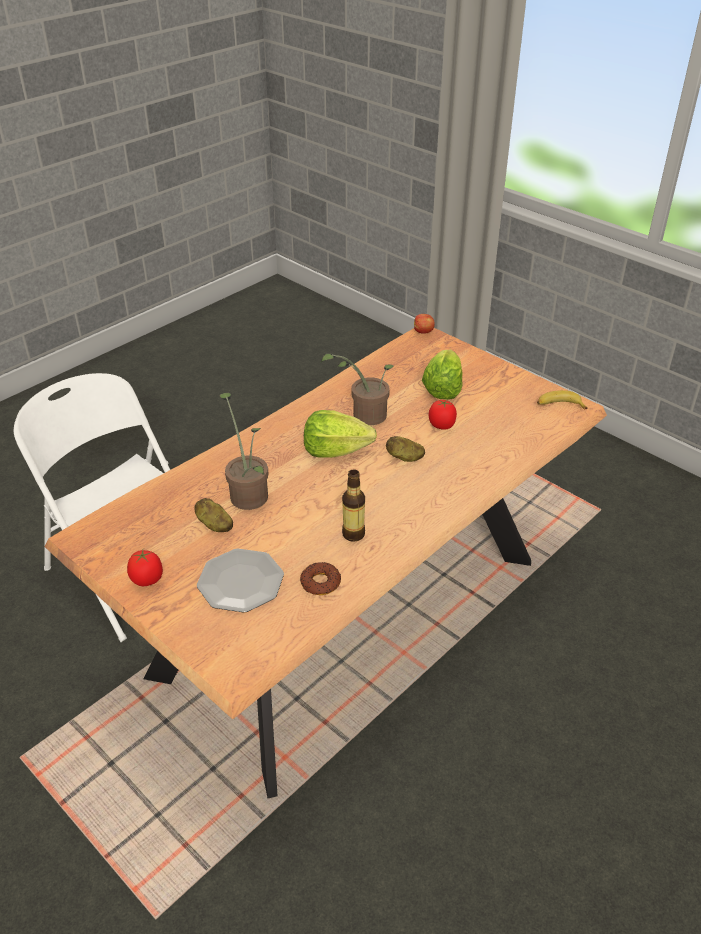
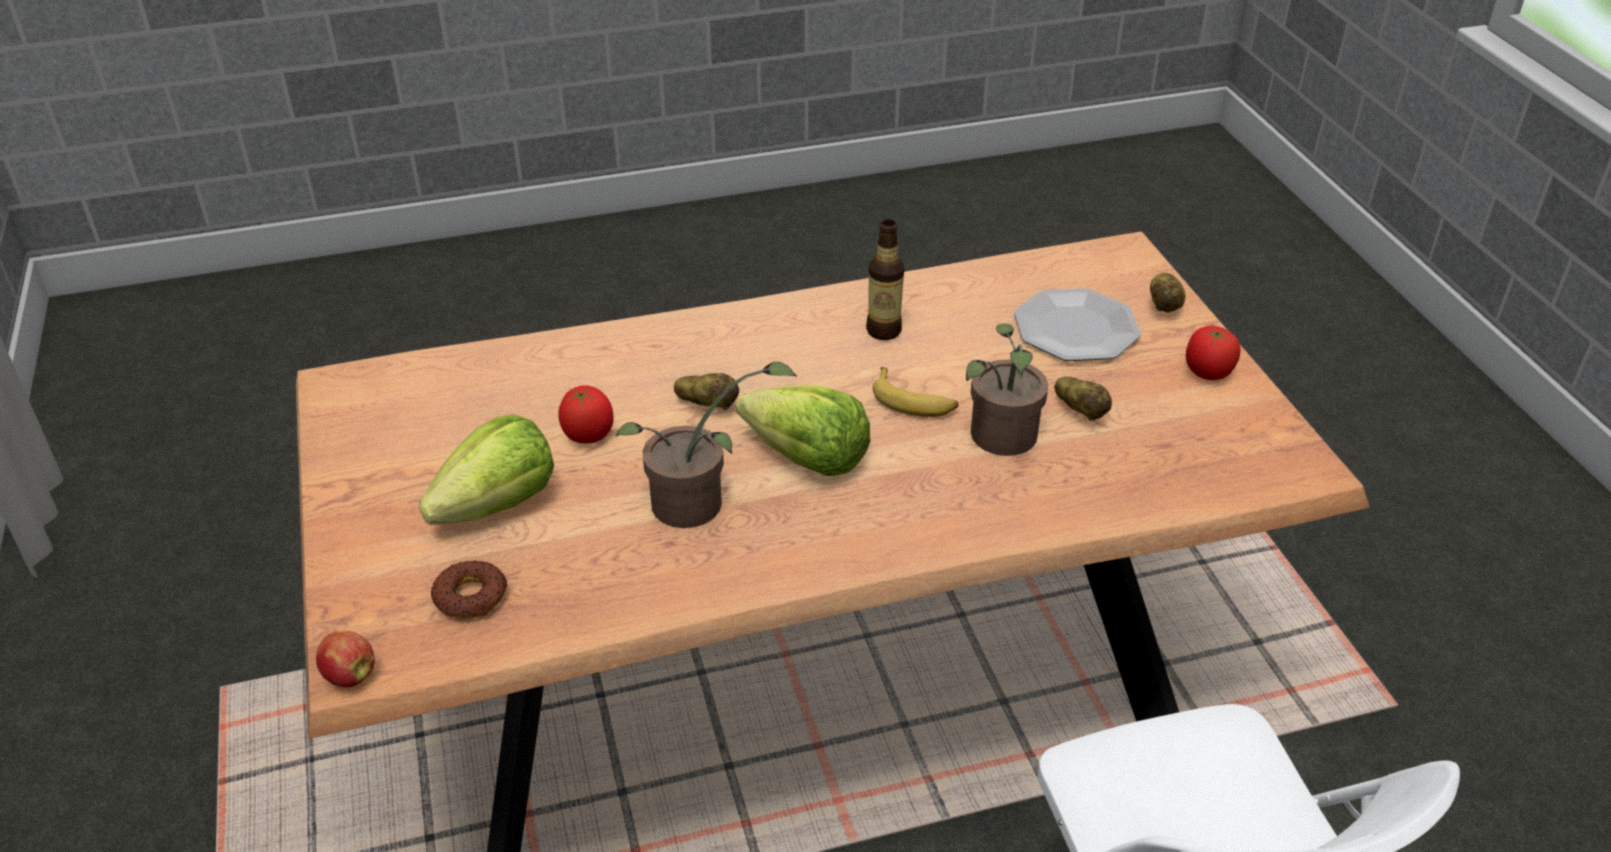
camera: 150 degrees left, 0 degrees up
(188, 625) = (1165, 306): none -> potato
(320, 582) = (971, 294): donut -> donut (471, 596)
(559, 405) = (359, 395): banana -> banana (914, 402)

